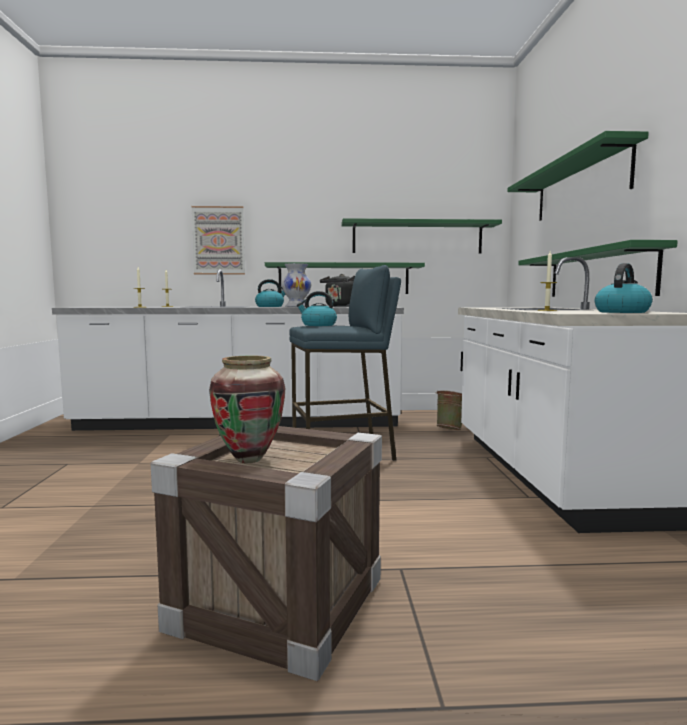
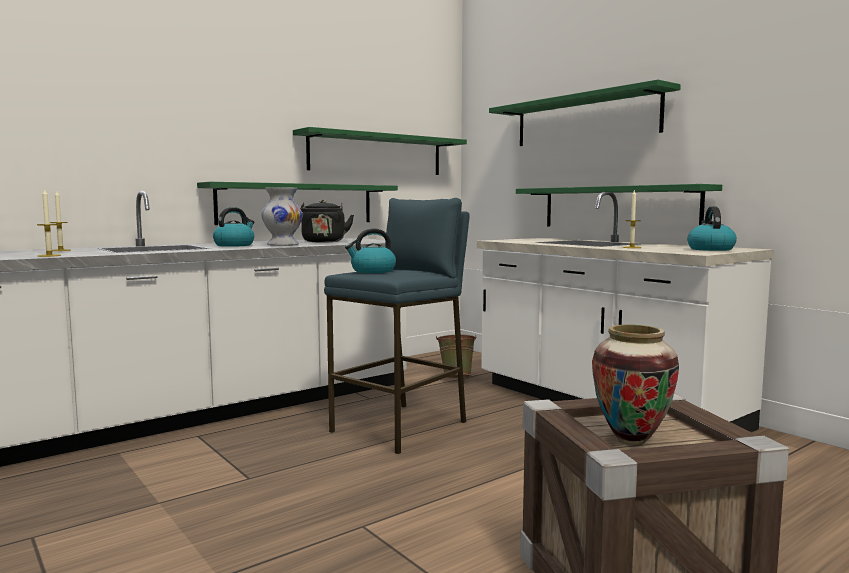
camera: 35 degrees left, 0 degrees up
(218, 240) = (122, 146): picture -> none

